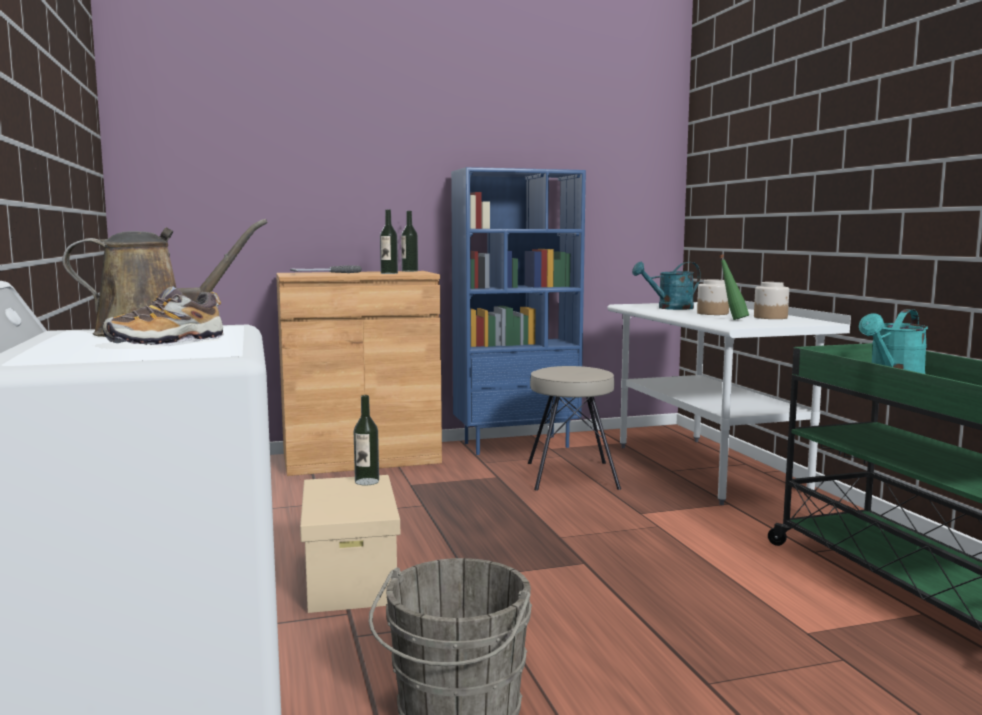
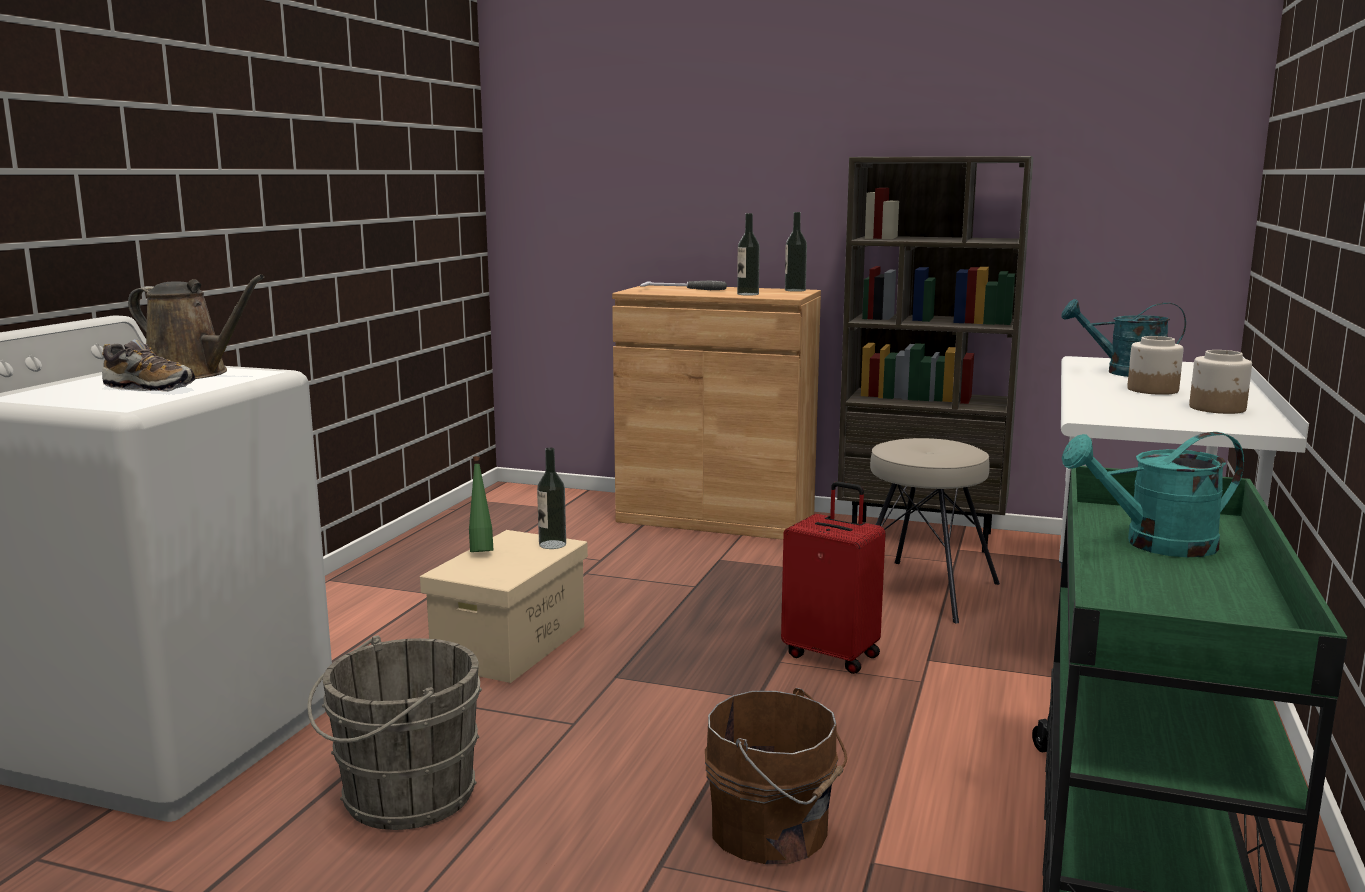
camera: 35 degrees right, 5 degrees up
(167, 343) = (149, 388): shoe -> shoe turned 150 degrees counterclockwise
(516, 445) = (922, 535): blue bookcase -> brown bookcase
(584, 525) = (832, 655): none -> red suitcase
(732, 319) = (1135, 405): green bottle -> green bottle (481, 550)
(732, 637) = (774, 832): none -> brown bucket

